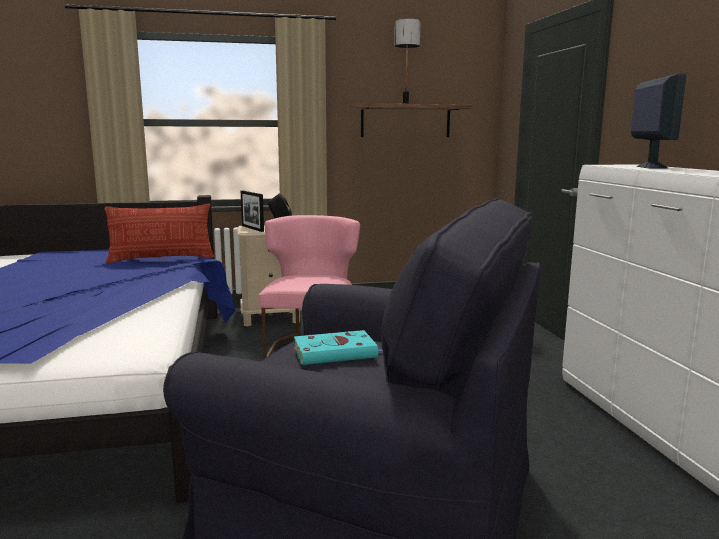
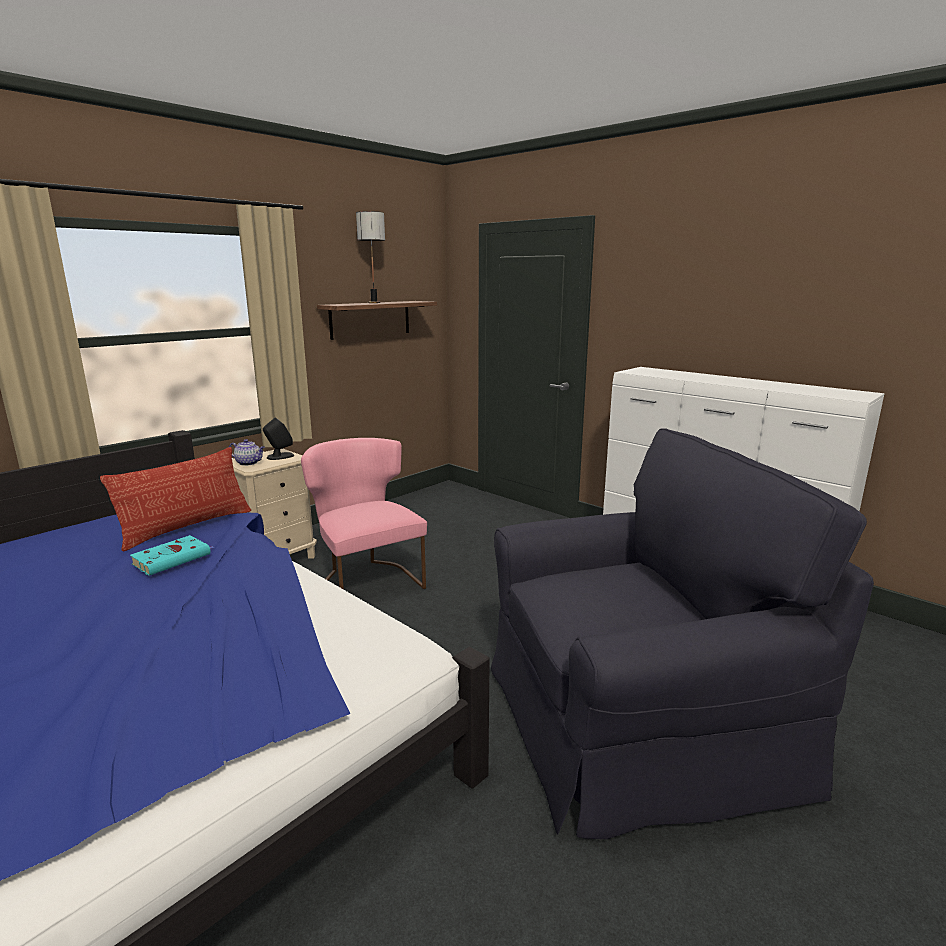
camera: 35 degrees left, 5 degrees up
(252, 228) = (249, 463): picture frame -> teapot
(337, 353) = (603, 593): turquoise book -> turquoise book (173, 558)
(651, 167) = (673, 373): monitor -> none

